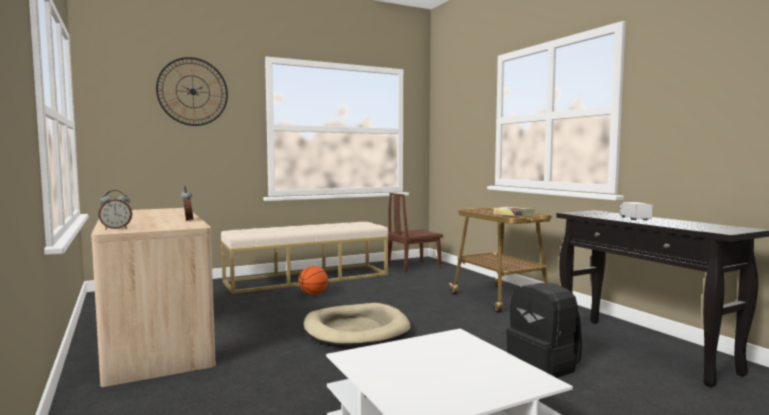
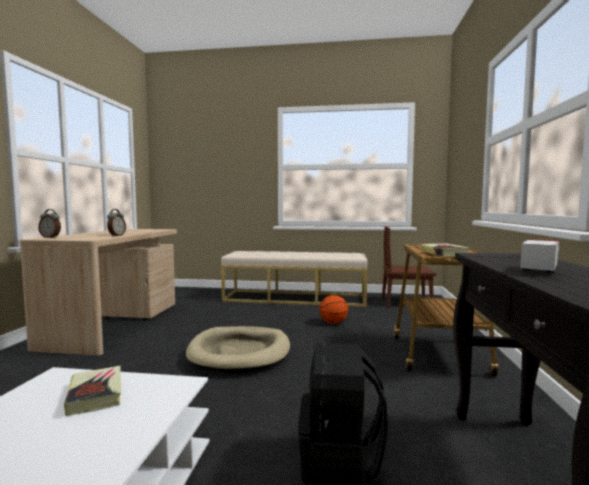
camera: 35 degrees right, 0 degrees up
(192, 91) = (221, 142): wall clock -> none
(313, 294) = (272, 313): basketball -> basketball (333, 323)
(417, 354) = (95, 394): none -> book

